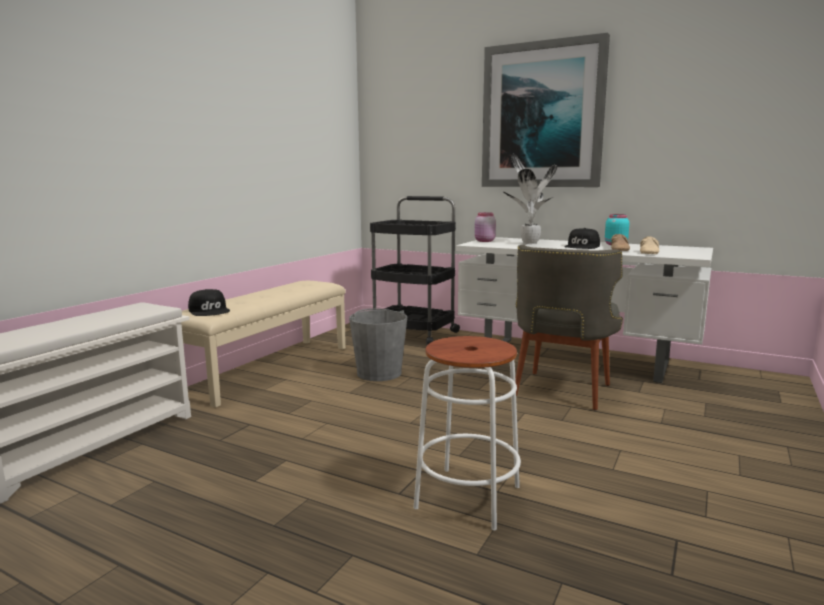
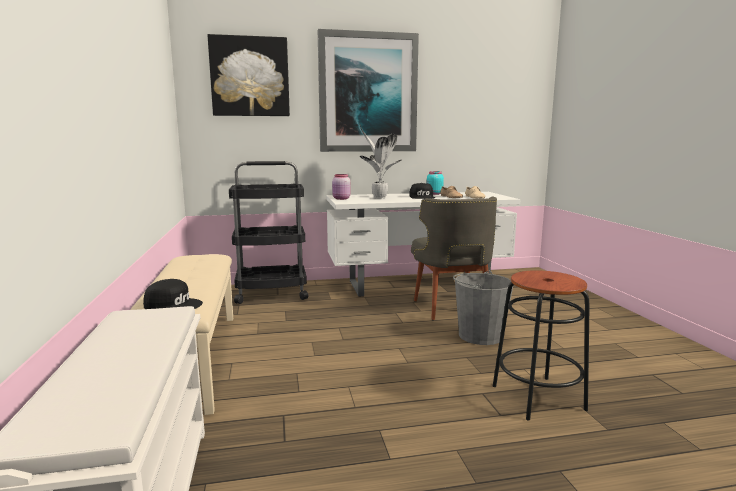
camera: 40 degrees left, 0 degrees up
(379, 373) = (307, 332): grey bucket -> grey bucket (480, 335)
(420, 108) = (250, 77): none -> picture
(468, 497) = (538, 397): white stool -> black stool

